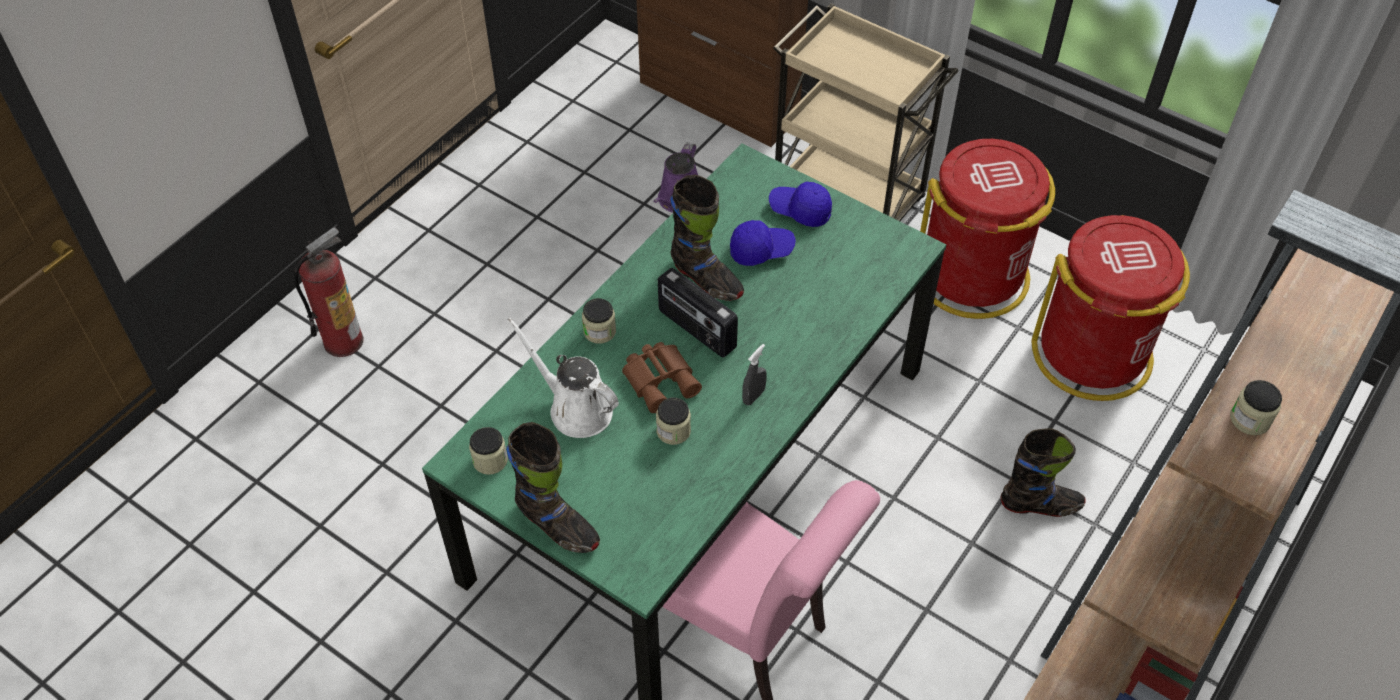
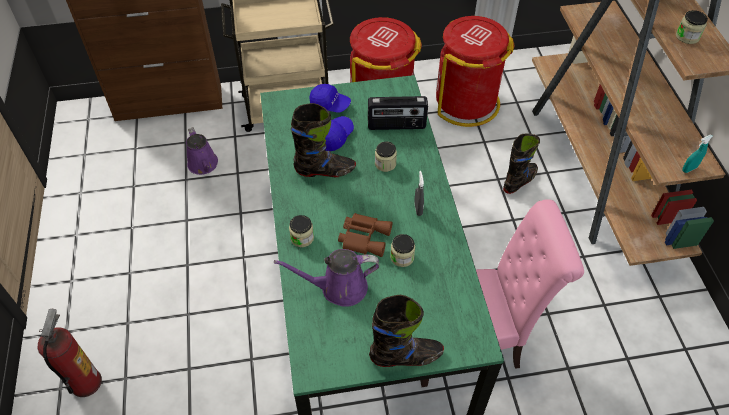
camera: 45 degrees left, 0 degrees up
(490, 460) = (327, 355): jar -> jar (385, 164)
(575, 408) = (339, 287): white watering can -> purple watering can
(696, 330) = (351, 199): radio -> radio (396, 126)
(800, 210) = (330, 105): blue cap -> blue cap turned 135 degrees counterclockwise
(1153, 618) = (689, 169): none -> turquoise spray bottle

